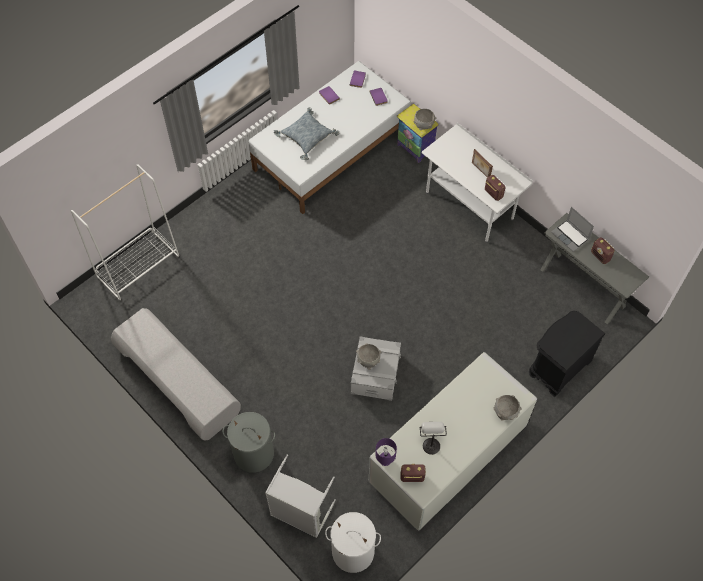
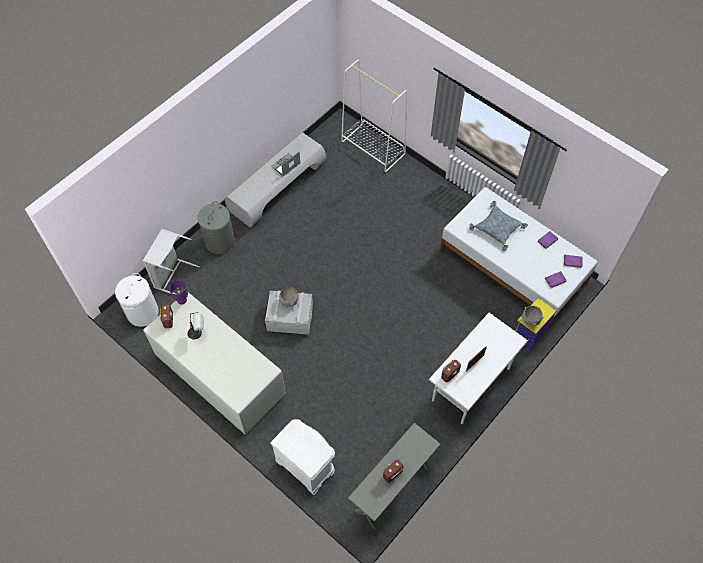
camera: 85 degrees right, 0 degrees up
(505, 412) = (224, 387): grey bowl -> none
(557, 366) = (306, 464): black nightstand -> white nightstand
(570, 236) = (412, 446): laptop -> laptop (286, 165)

